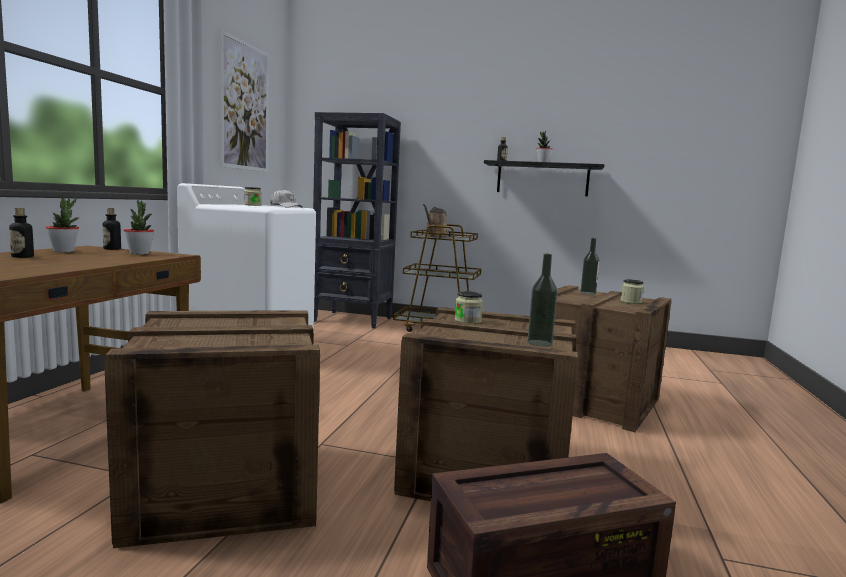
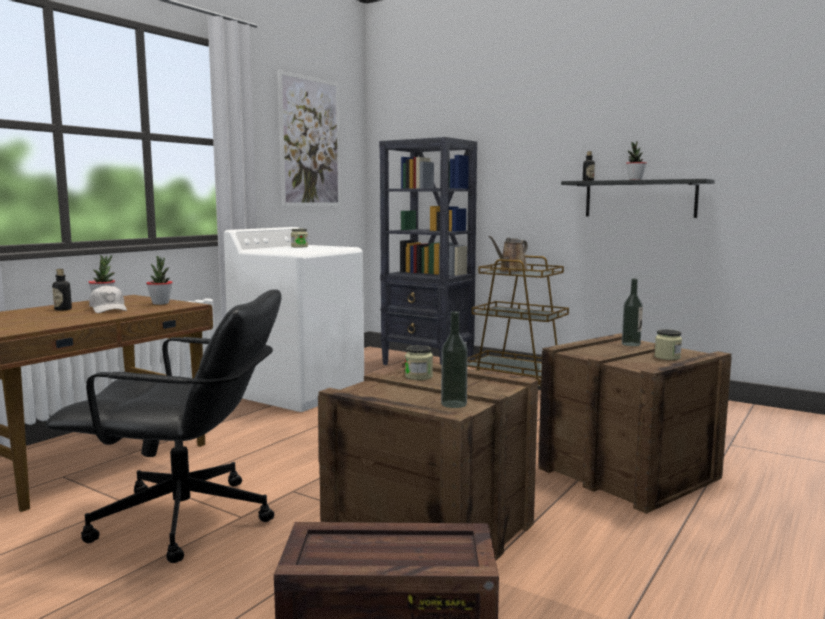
camera: 20 degrees right, 0 degrees up
(112, 249) = (146, 298): bottle -> none
(227, 487) = (185, 520): crate -> black office chair
(286, 207) = (330, 247): white cap -> white cap (108, 309)

